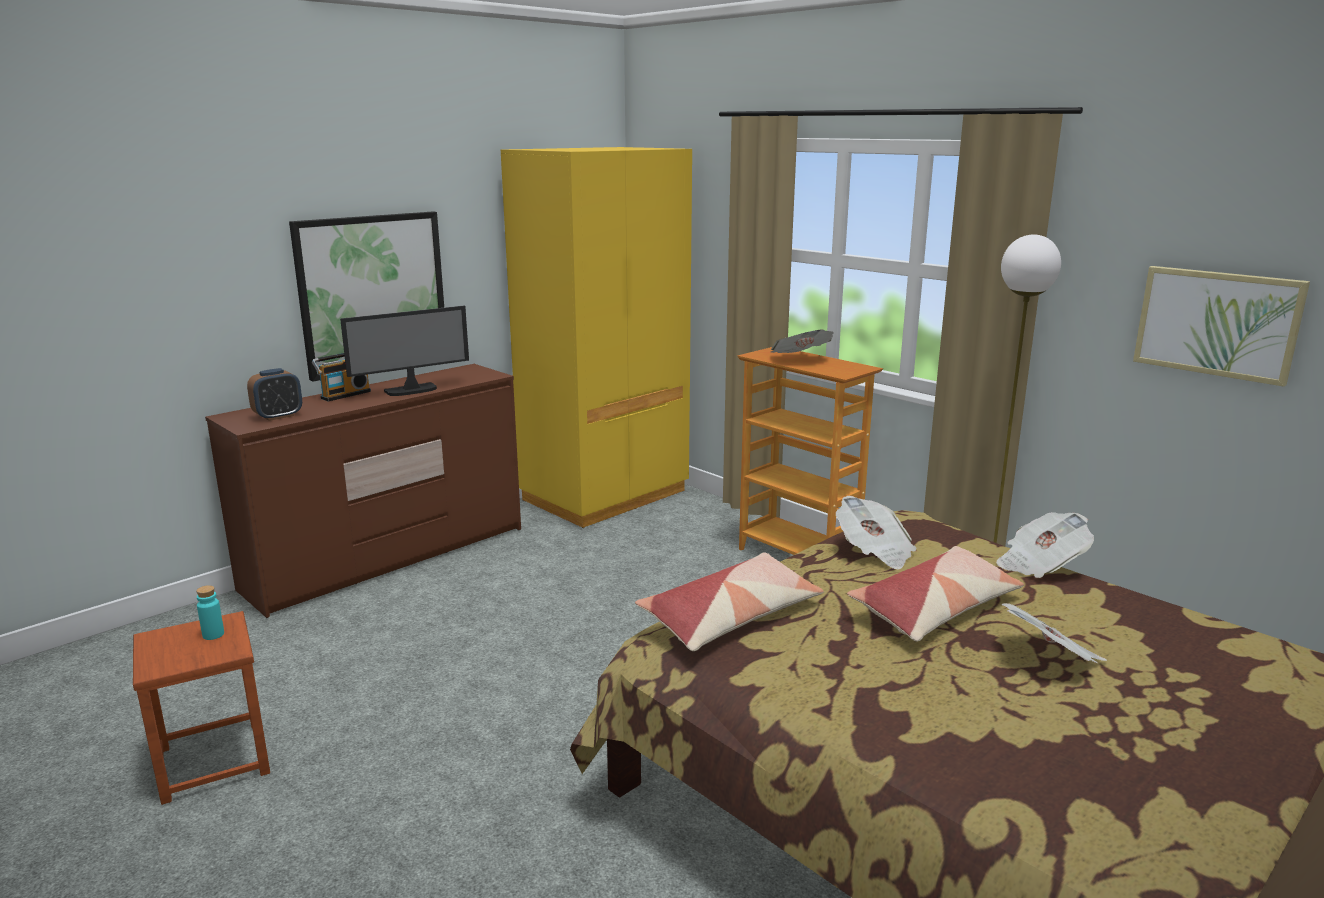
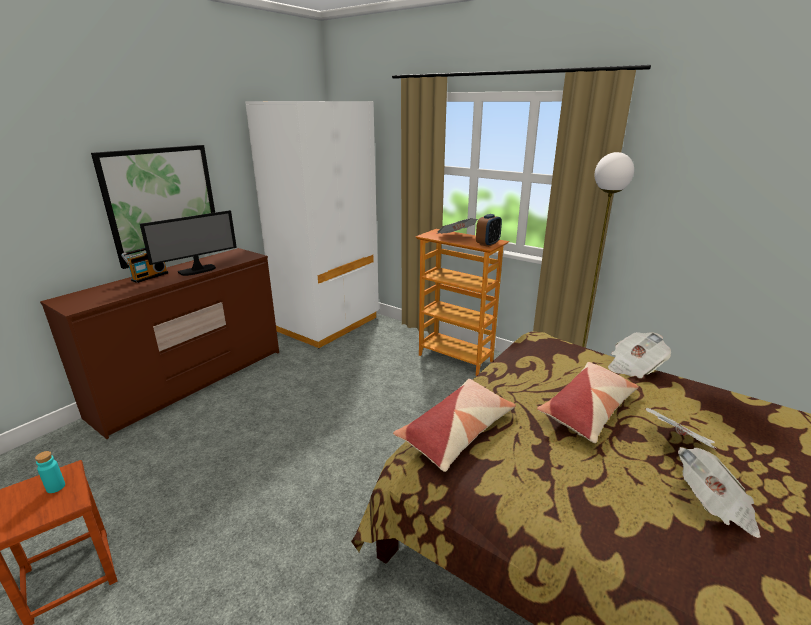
camera: 10 degrees left, 5 degrees up
(278, 416) = (98, 297): alarm clock -> alarm clock (488, 244)
(605, 496) = (328, 324): yellow wardrobe -> white wardrobe
(874, 552) = (531, 366): newspaper -> newspaper (713, 506)
(1217, 323) = (732, 207): picture -> none

